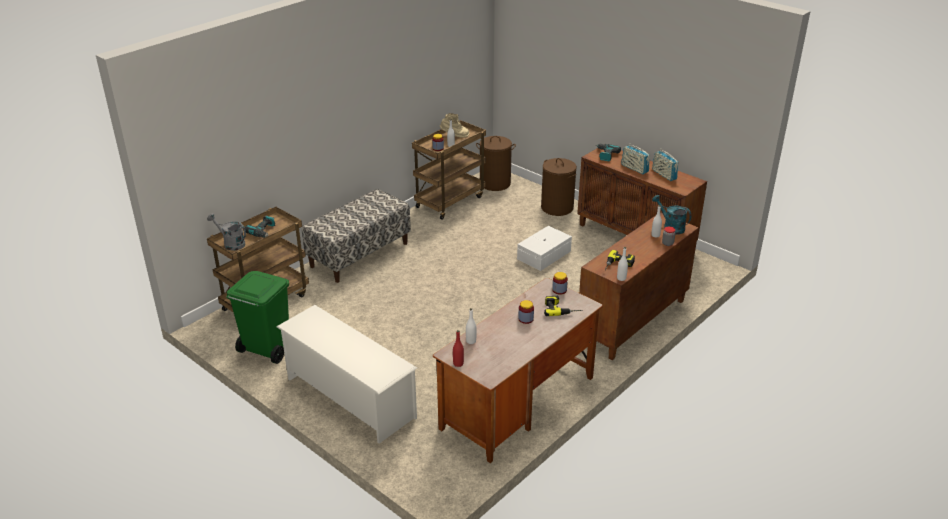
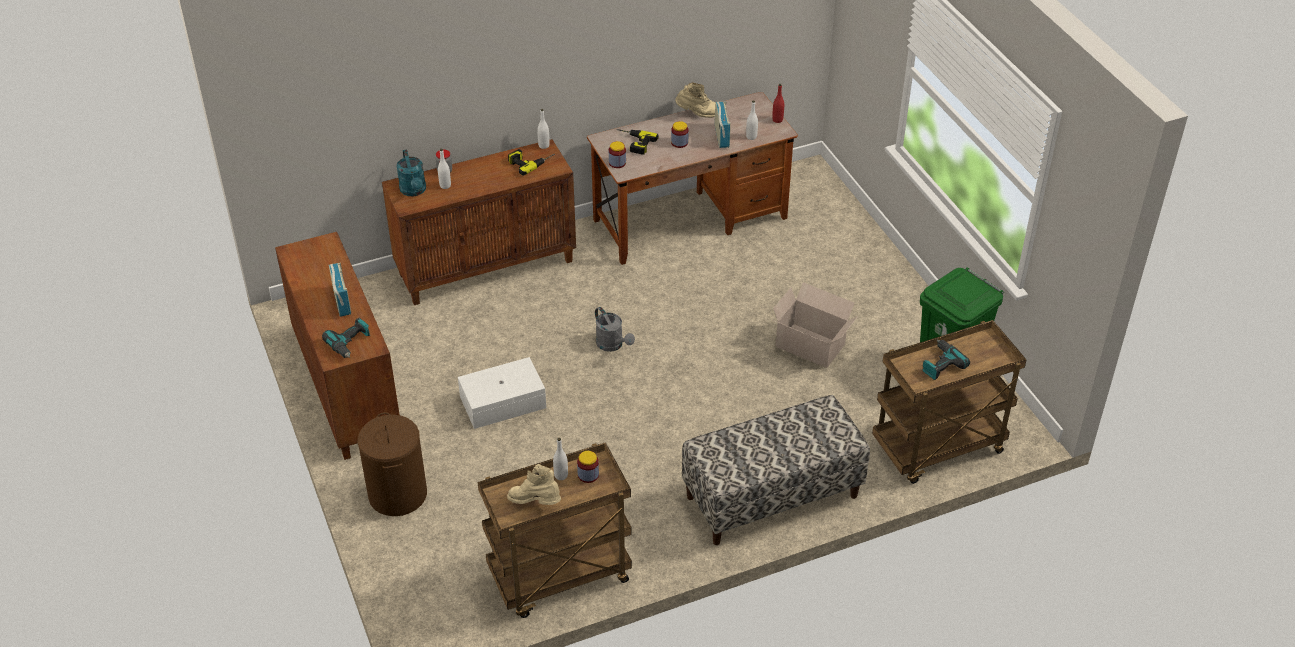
camera: 155 degrees left, 10 degrees up
(231, 243) = (990, 355): grey watering can -> grey watering can (613, 345)
(349, 398) = (866, 278): white shoe rack -> none
(371, 336) = (811, 346): none -> cardboard box
(495, 183) = (447, 599): brown laundry basket -> none
(531, 348) = (697, 114): none -> beige boot
(664, 174) = (316, 276): radio -> radio (721, 136)

